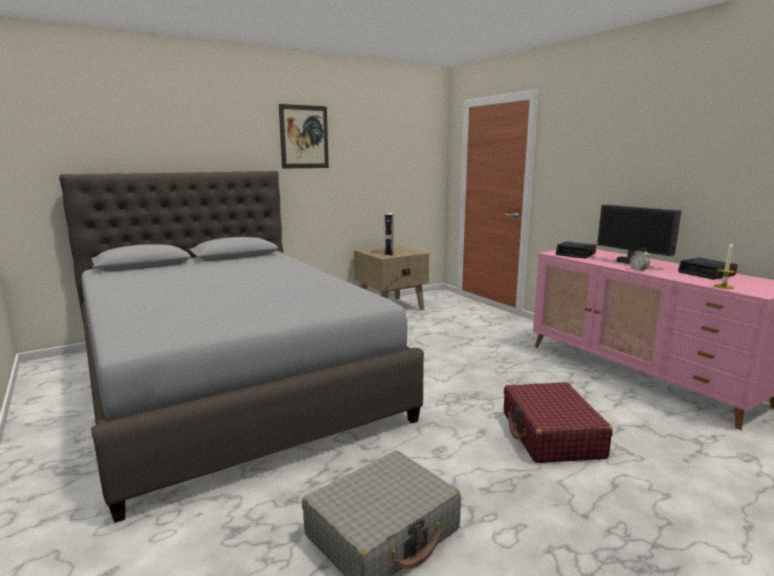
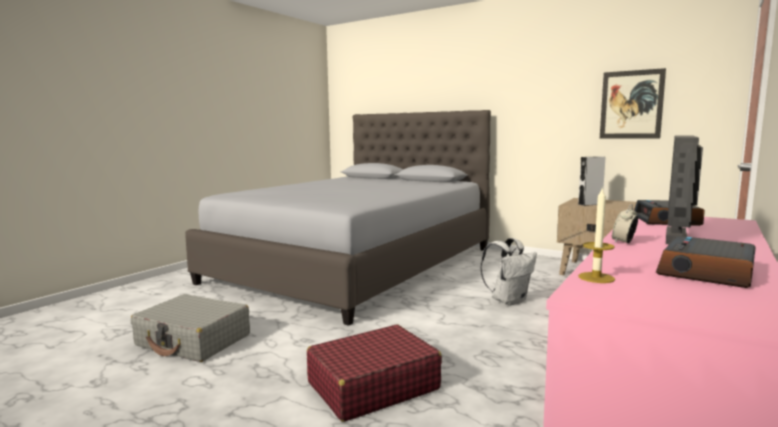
camera: 65 degrees right, 5 degrees down
(304, 137) = (527, 76): picture -> picture (631, 104)
(420, 347) = (509, 300): none -> white backpack

